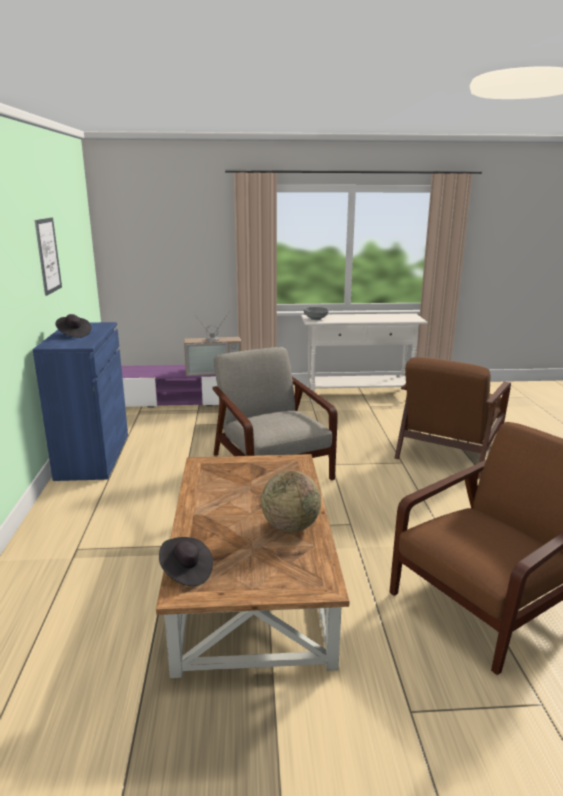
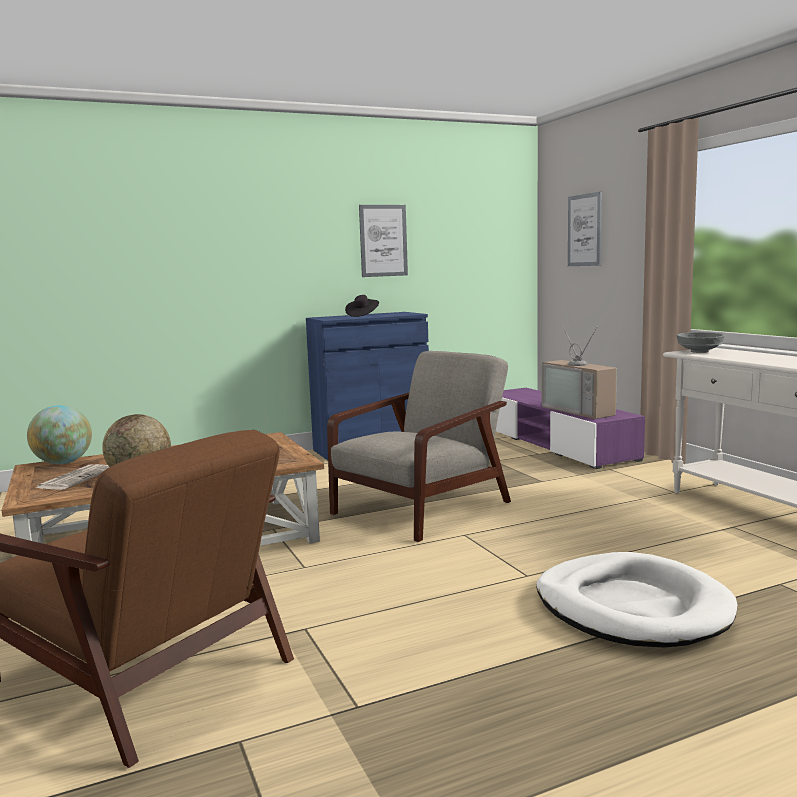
camera: 70 degrees right, 10 degrees down
(157, 236) = (584, 230): none -> picture
(186, 572) = (63, 463): black hat -> globe
(263, 561) = (76, 478): none -> newspaper
(448, 450) = (632, 607): brown armchair -> white dog bed

